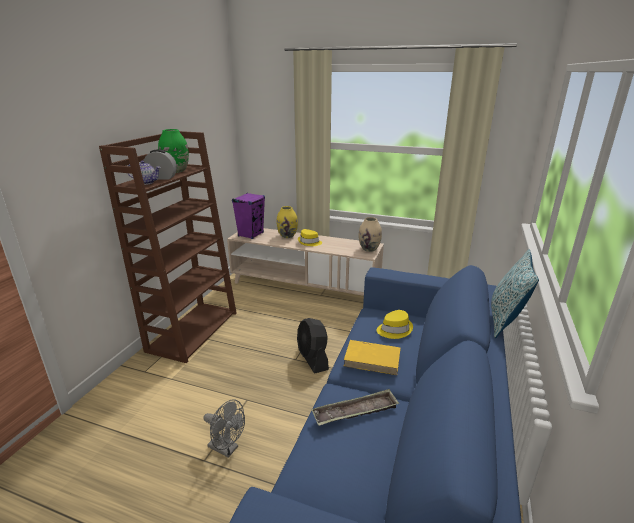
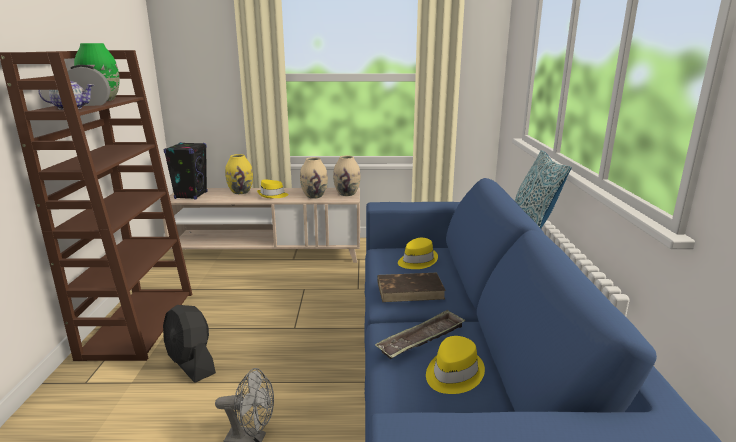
camera: 20 degrees left, 5 degrees down
(251, 234) = (191, 195): purple speaker -> black speaker
(312, 359) = (315, 323): black fan -> black fan (191, 364)
(341, 248) = (314, 196): none -> beige vase
(362, 453) = (453, 374): none -> yellow hat
(373, 359) = (410, 290): yellow book -> brown book

